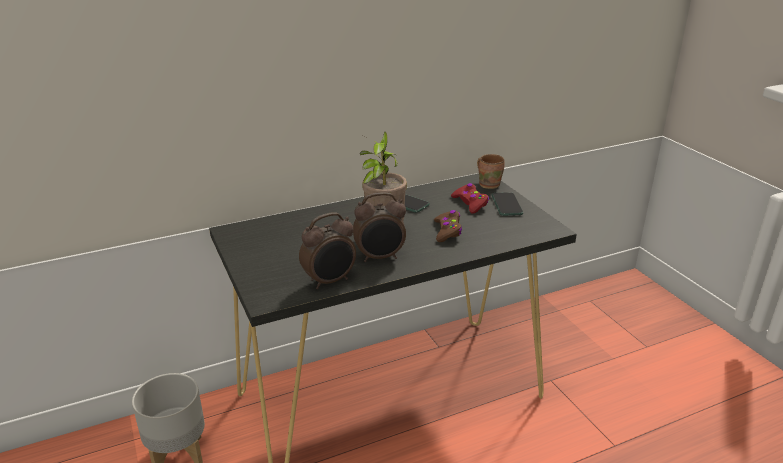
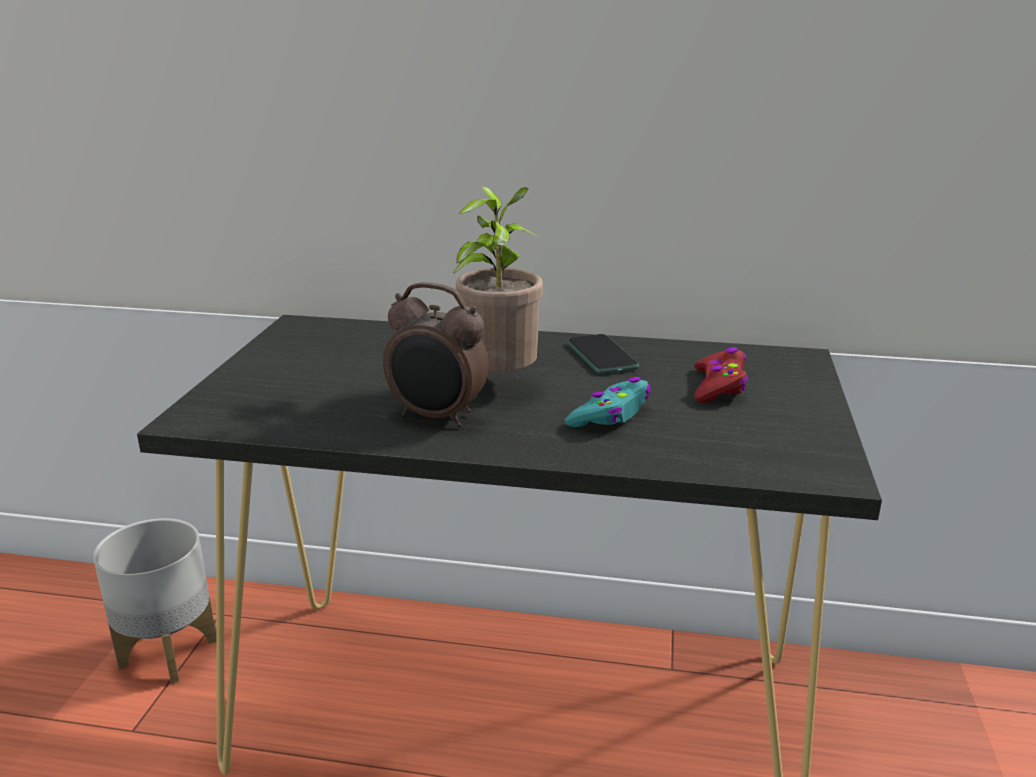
camera: 35 degrees right, 5 degrees down
(330, 281) = (311, 425): alarm clock -> none
(447, 231) = (610, 415): brown game controller -> turquoise game controller
(489, 184) = (800, 368): brown mug -> none
(506, 205) = (789, 407): phone -> none

